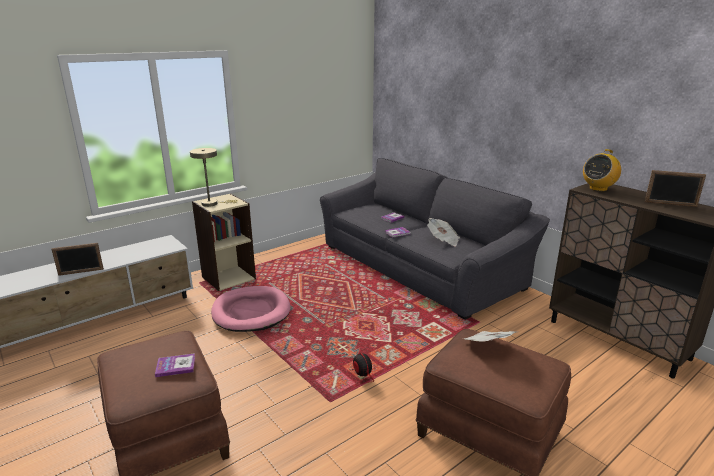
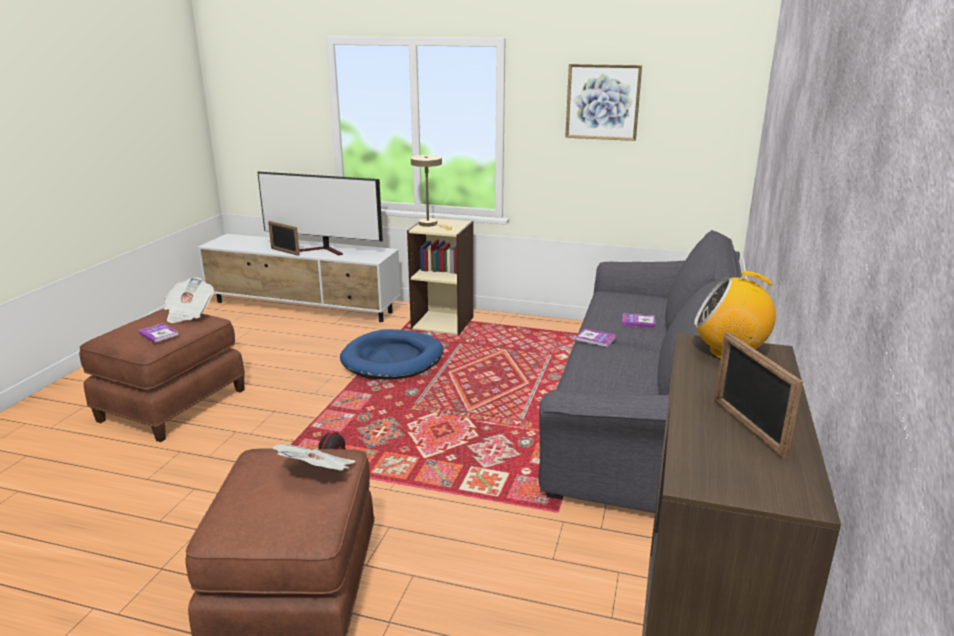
camera: 55 degrees right, 0 degrees up
(115, 257) = (325, 250): none -> television
(251, 312) = (393, 359): pink dog bed -> blue dog bed
(295, 91) = (602, 102): none -> picture
(443, 240) = (621, 372): newspaper -> newspaper (189, 313)

